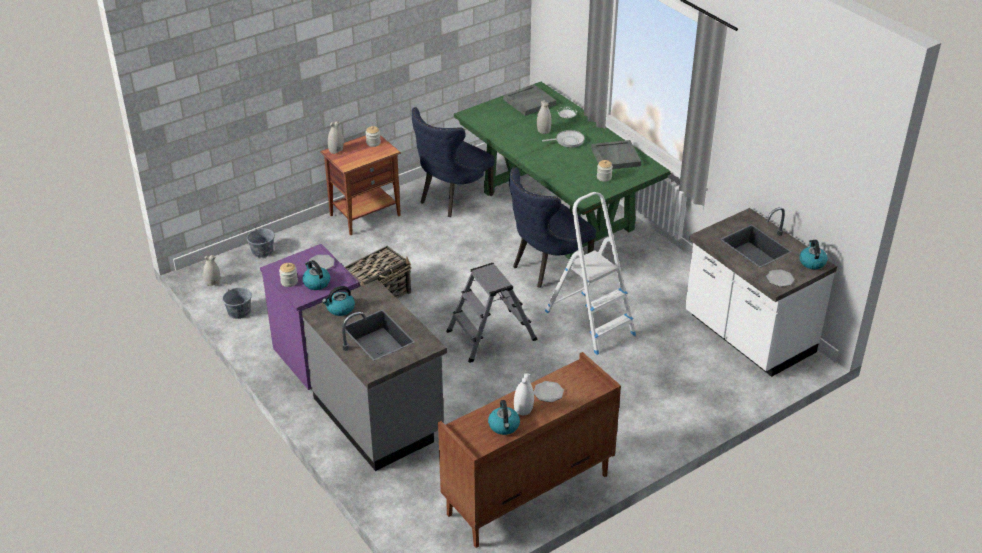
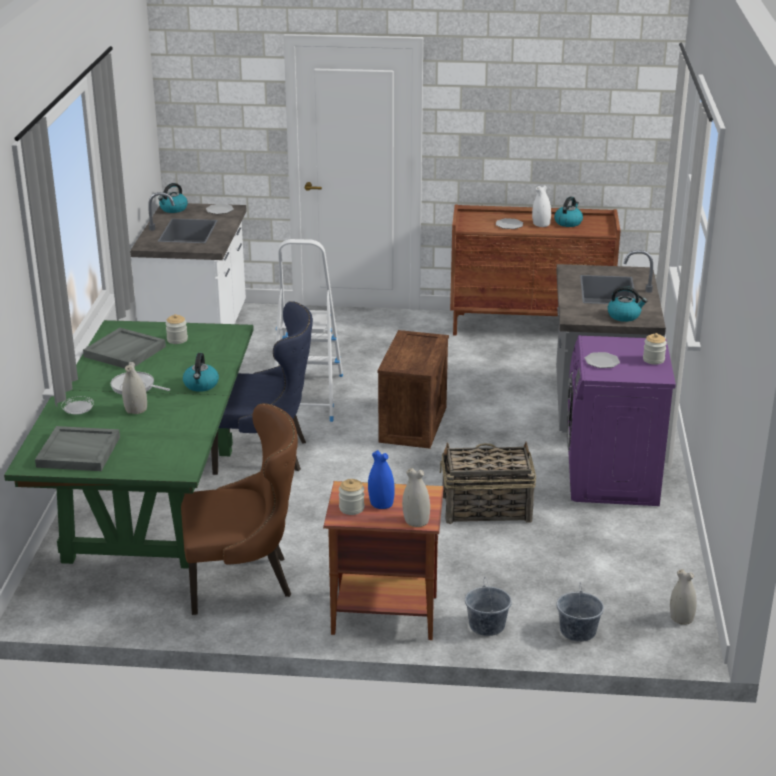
camera: 140 degrees left, 10 degrees down
(239, 311) = (670, 565): grey bucket -> grey bucket (487, 625)
(316, 283) = (624, 349): kettle -> kettle (201, 385)
(363, 151) = (381, 503): none -> blue vase
(452, 198) = (243, 581): blue chair -> brown chair
(491, 335) = (414, 425): grey step ladder -> crate

